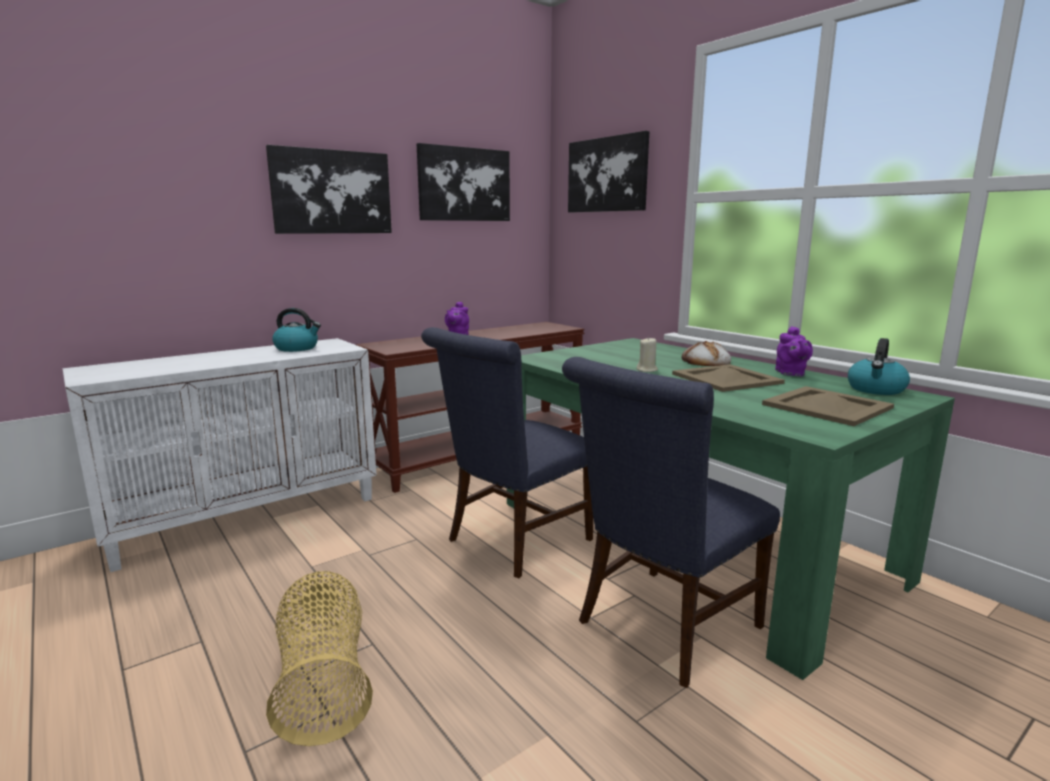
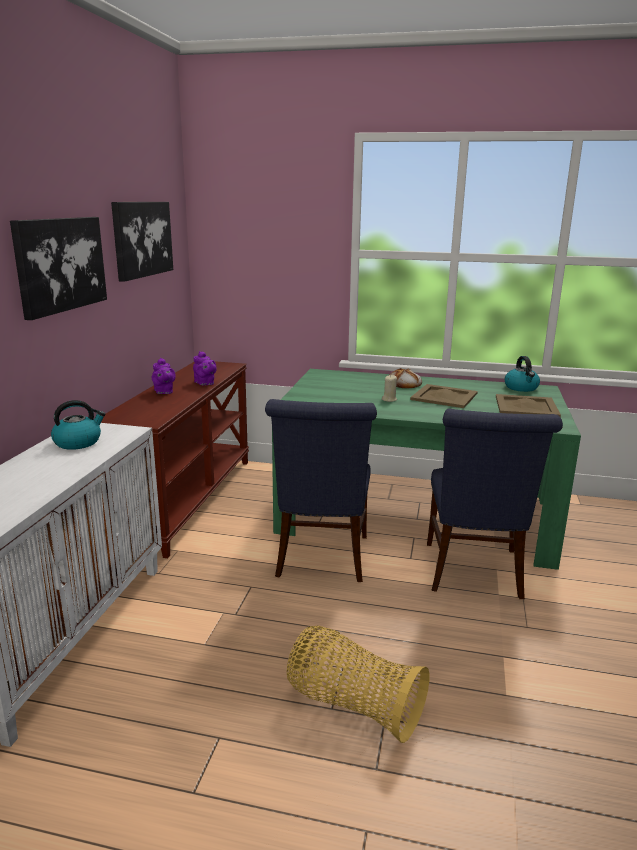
camera: 40 degrees left, 5 degrees up
(607, 175) = (263, 227): picture -> none
(790, 373) = (464, 384): purple teapot -> purple teapot (205, 383)

